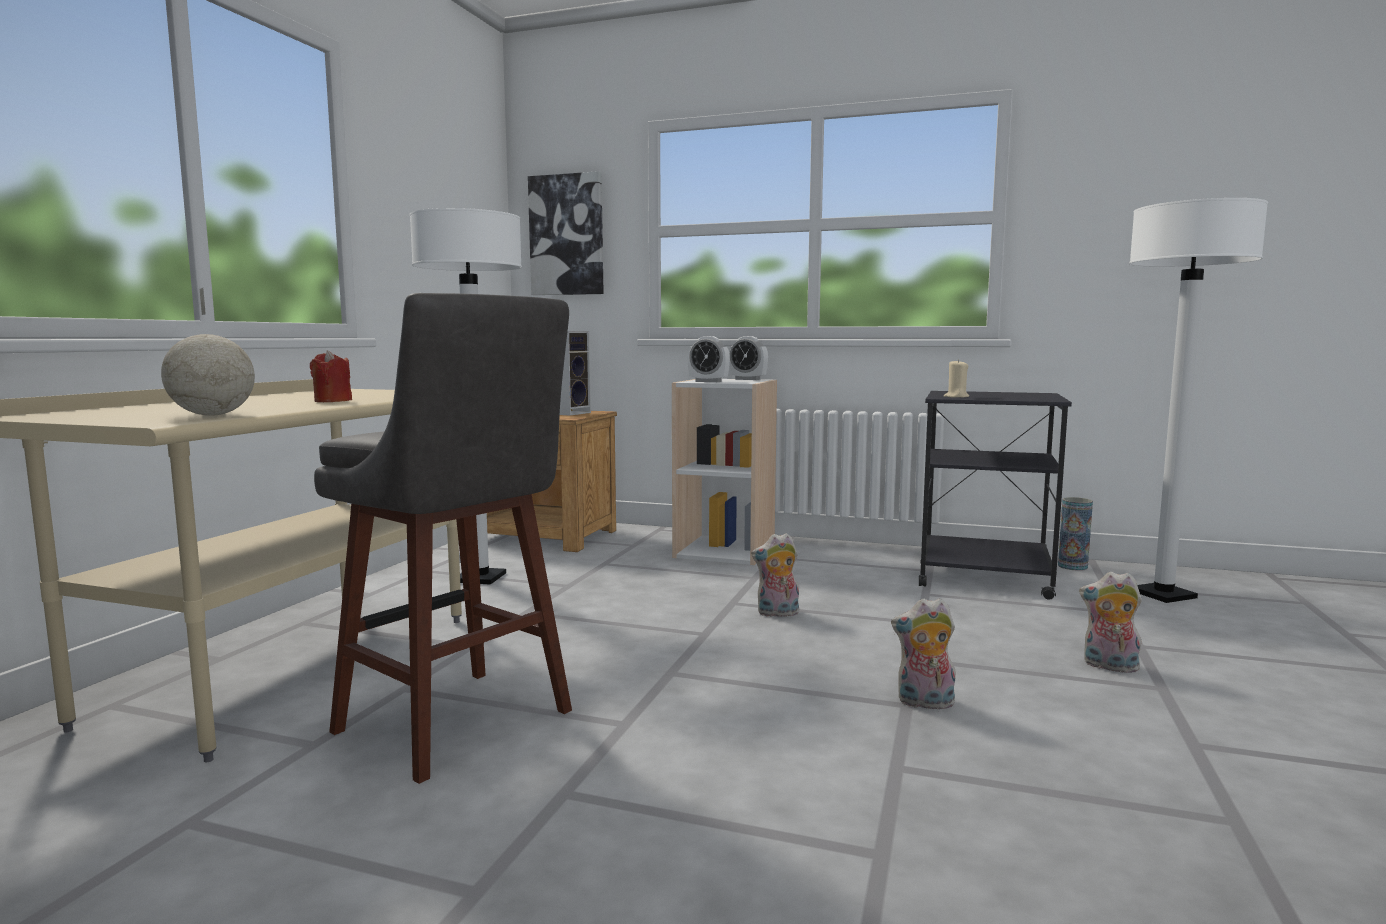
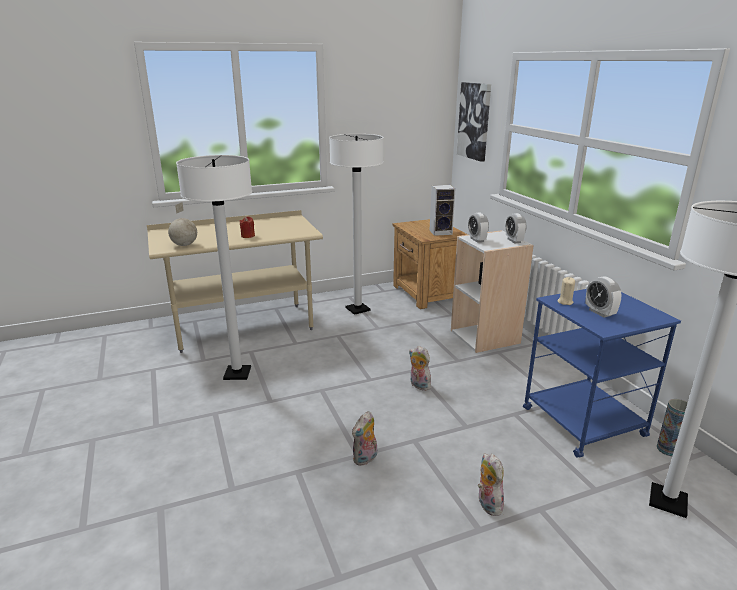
camera: 50 degrees right, 15 degrees up
(458, 725) = (237, 374): grey stool -> white floor lamp
(924, 703) = (365, 459): plush toy -> plush toy turned 105 degrees counterclockwise
(986, 576) = (584, 423): black cart -> blue cart
(1003, 396) = (600, 312): none -> alarm clock

